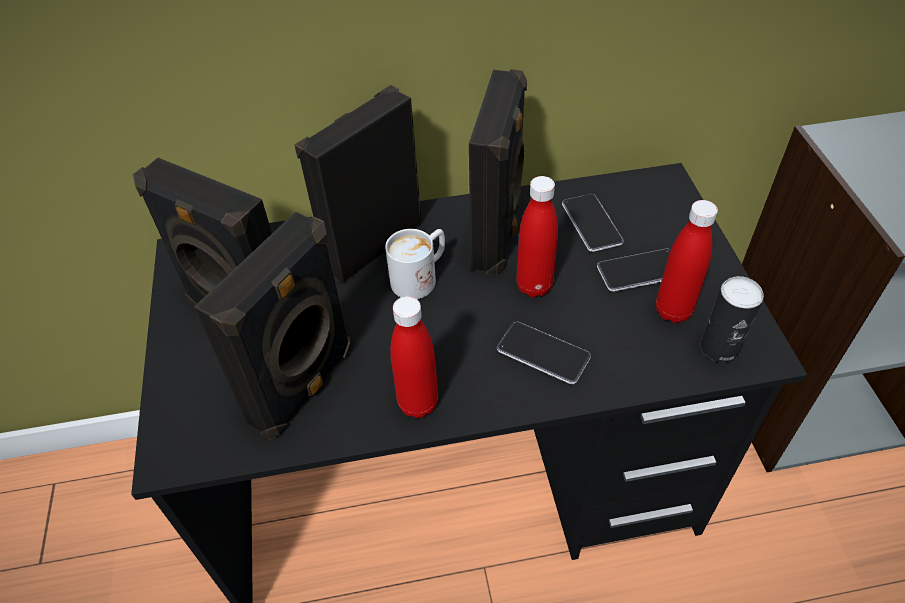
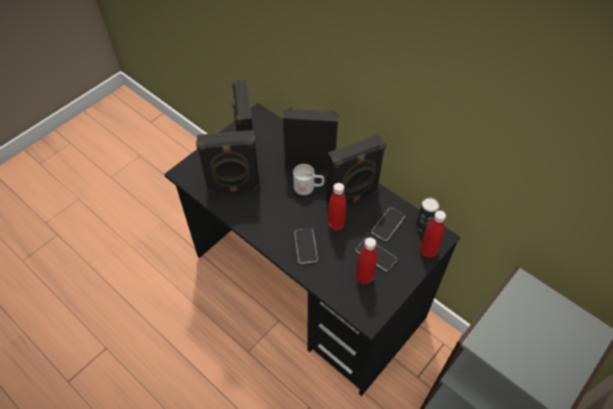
camera: 50 degrees right, 5 degrees up
(418, 403) = (253, 223): red bottle -> red bottle (428, 251)
(719, 348) = (358, 302): can -> can (424, 226)

